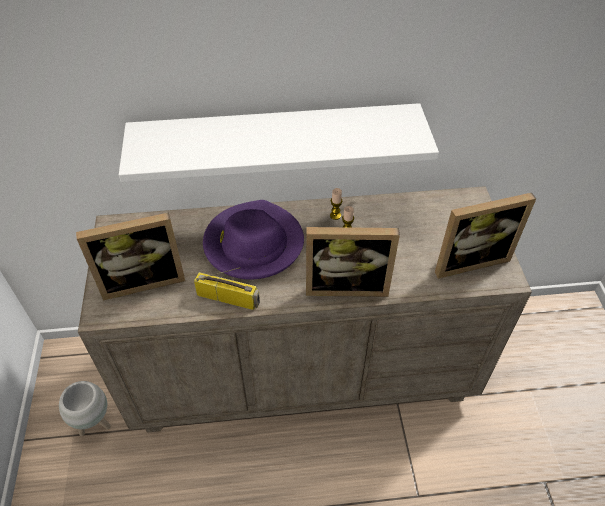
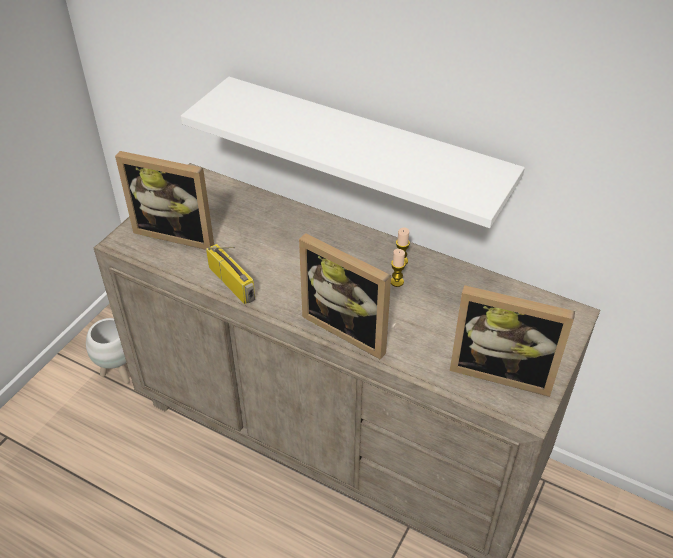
camera: 35 degrees right, 5 degrees down
(253, 243) = (298, 248): purple hat -> none

